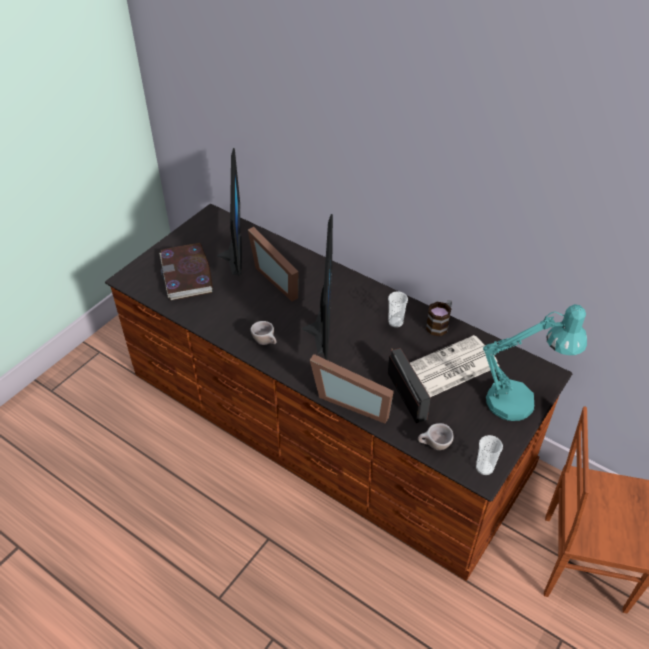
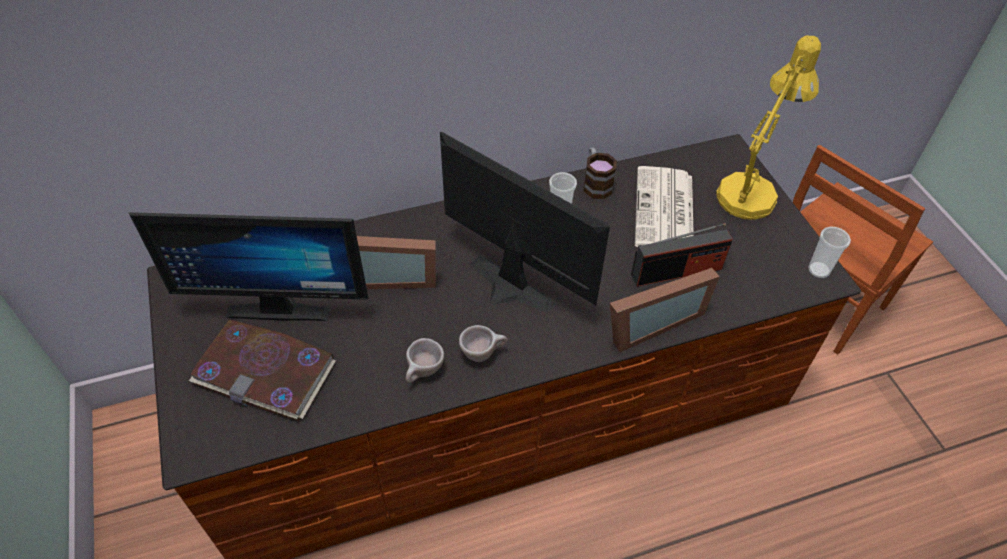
camera: 55 degrees left, 5 degrees up
(229, 255) = (280, 303): monitor -> monitor turned 150 degrees clockwise
(406, 395) = (676, 271): radio -> radio turned 150 degrees clockwise
(433, 446) = (764, 292): beige cup -> beige cup (423, 374)
(520, 401) = (750, 190): turquoise table lamp -> yellow table lamp

